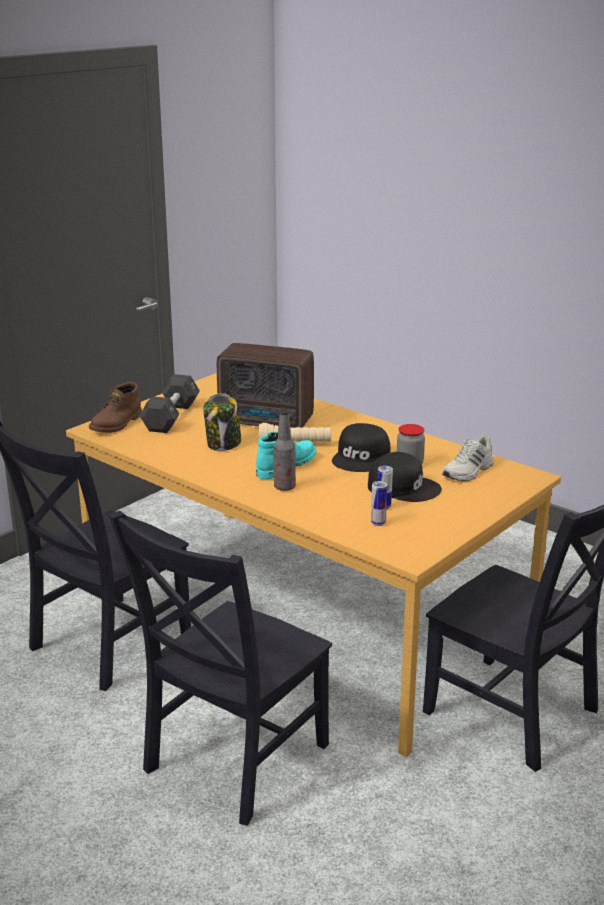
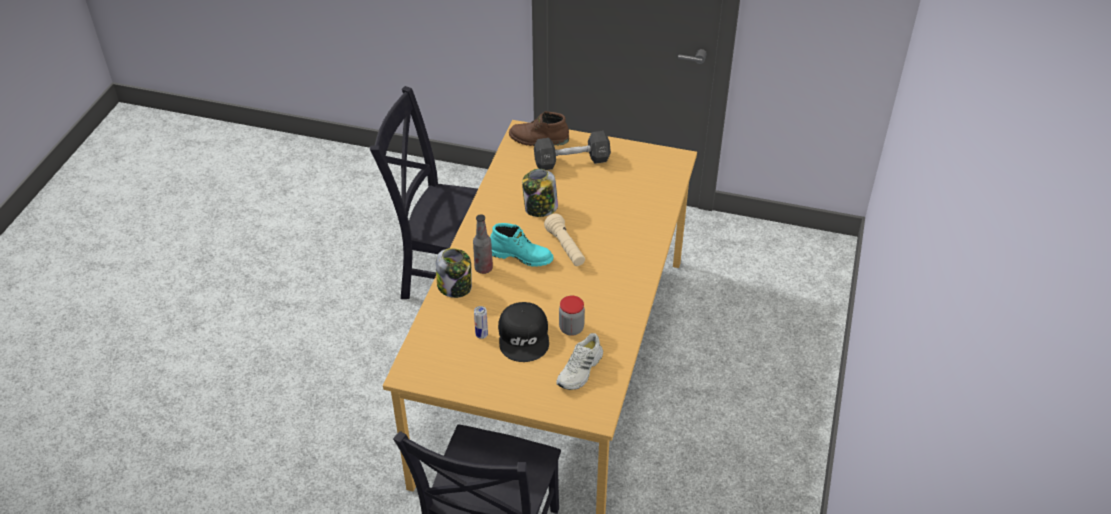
camera: 65 degrees right, 20 degrees up
(231, 761) = (358, 394): black chair -> none
(267, 421) = (601, 217): radio -> none
(298, 506) = (455, 286): none -> jar
(362, 457) = (566, 295): black cap -> none
(378, 523) = (452, 339): can -> none
(469, 471) = (580, 370): white shoe -> white shoe turned 75 degrees counterclockwise

